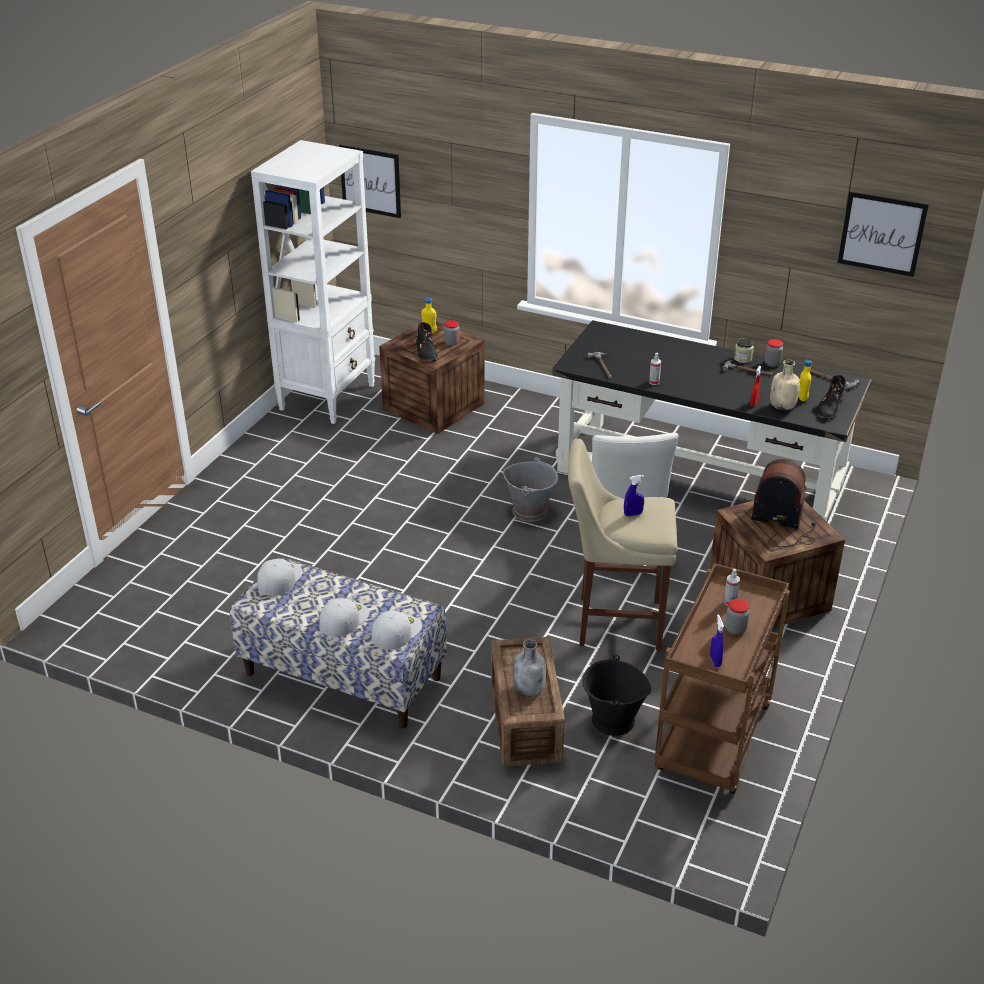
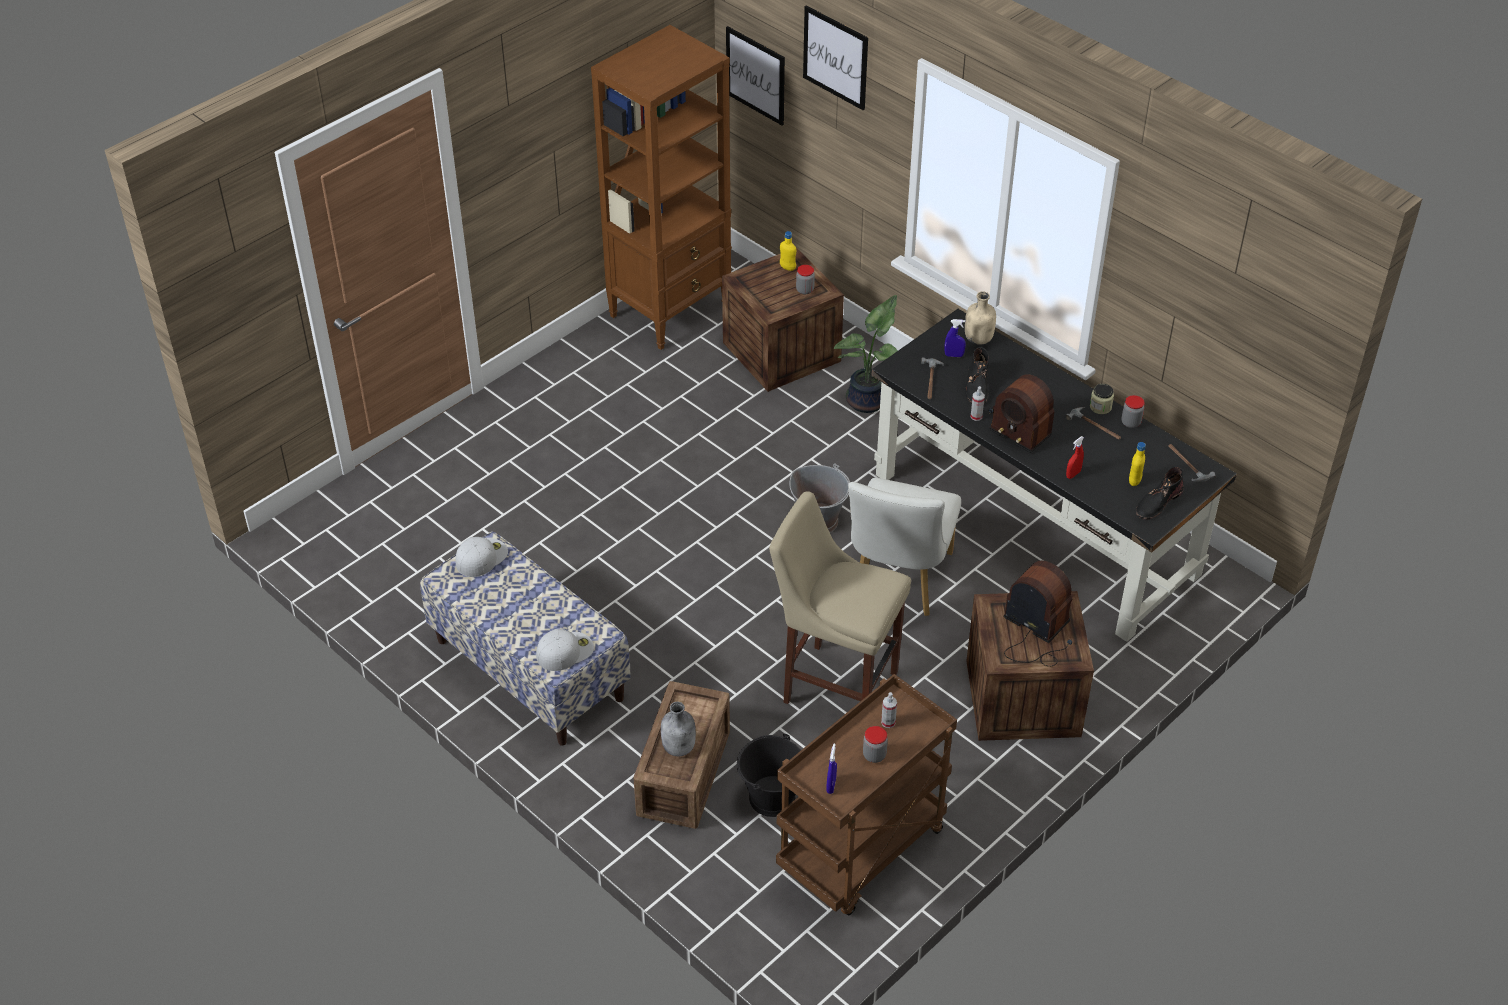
camera: 20 degrees right, 10 degrees up
(328, 397) = (671, 310): white bookcase -> brown bookcase
(344, 618) = (522, 622): white cap -> none
(426, 351) = (770, 296): black boot -> black boot (977, 386)
(522, 424) = (869, 401): none -> potted plant
(633, 514) = (852, 587): blue spray bottle -> blue spray bottle (954, 355)
(690, 379) = (1020, 422): none -> radio
(782, 406) = (1103, 487): beige bottle -> beige bottle (979, 339)
(882, 233) = (1269, 313): picture -> picture (835, 57)

